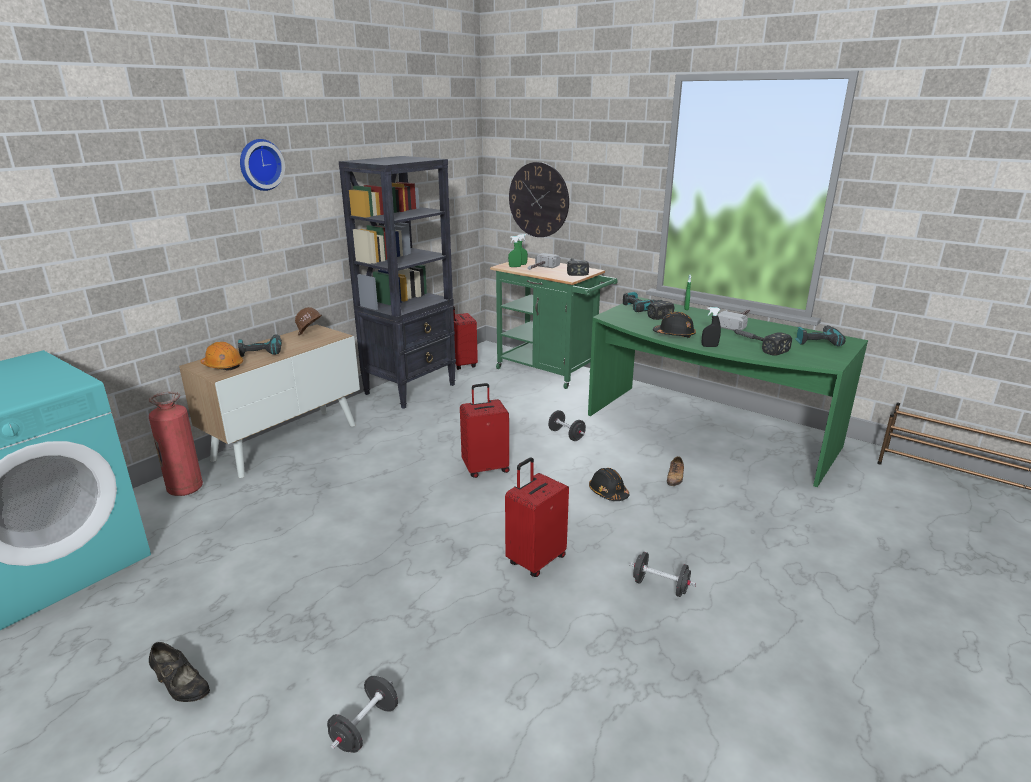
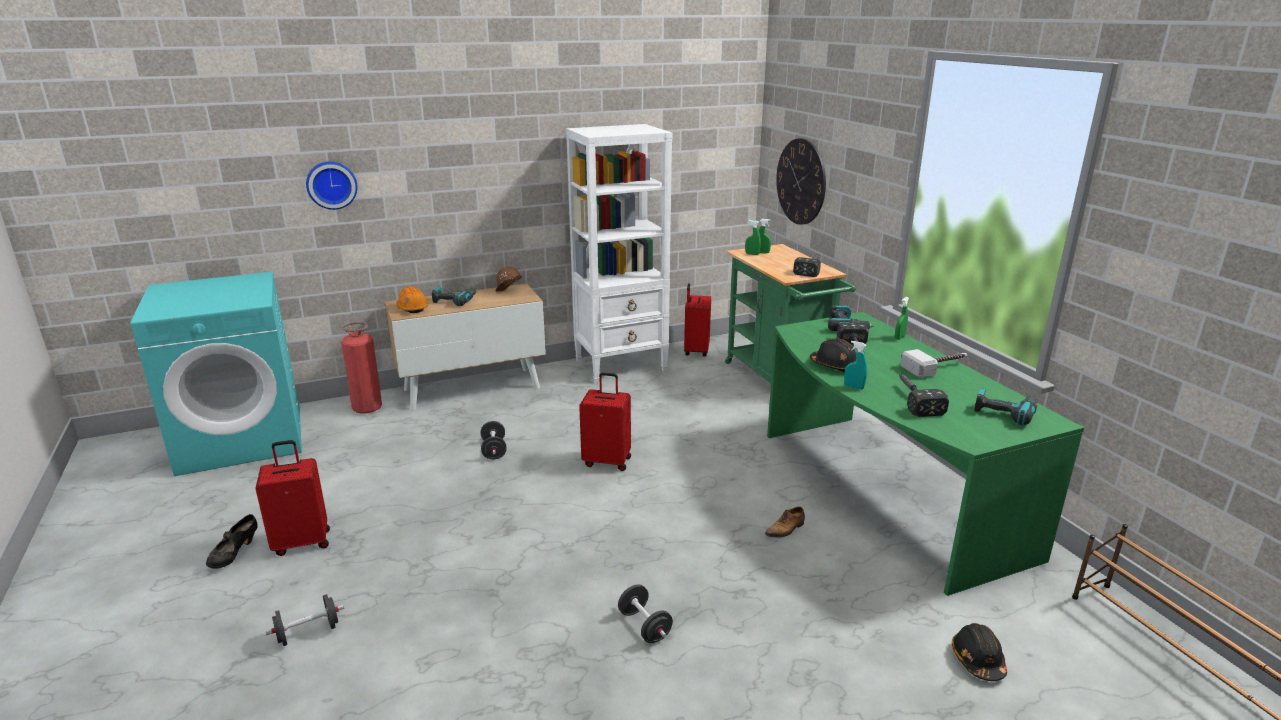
camera: 30 degrees right, 0 degrees up
(181, 687) = (235, 555): black shoe -> black shoe turned 45 degrees clockwise
(260, 164) = (481, 129): wall clock -> wall clock (331, 184)
(411, 389) = (621, 365): black bookcase -> white bookcase
(535, 560) = (560, 559): red suitcase -> red suitcase (302, 542)
(540, 269) = (774, 261): hammer -> none
(566, 435) = (720, 451): black dumbbell -> black dumbbell (494, 450)
(608, 492) = (697, 521): black hard hat -> black hard hat (977, 660)
(709, 346) = (853, 387): black spray bottle -> turquoise spray bottle

